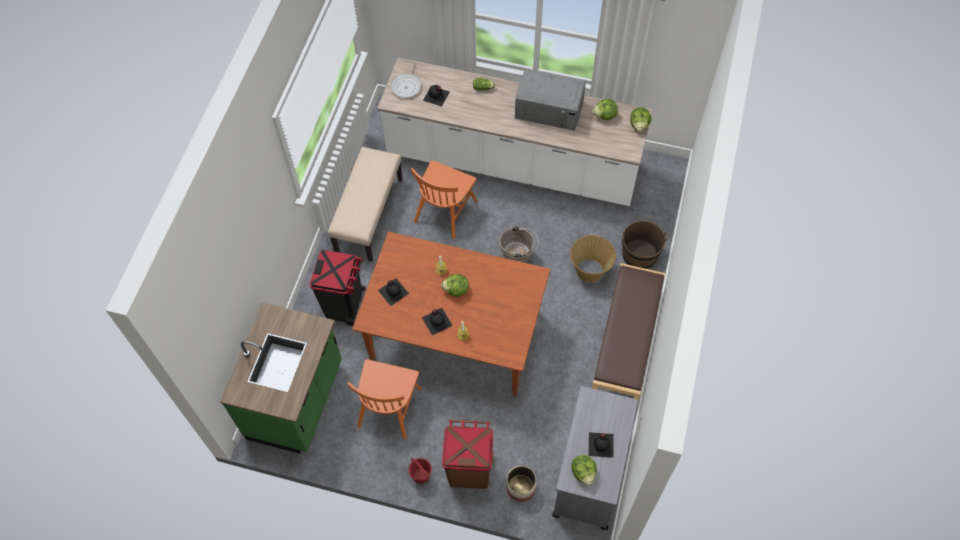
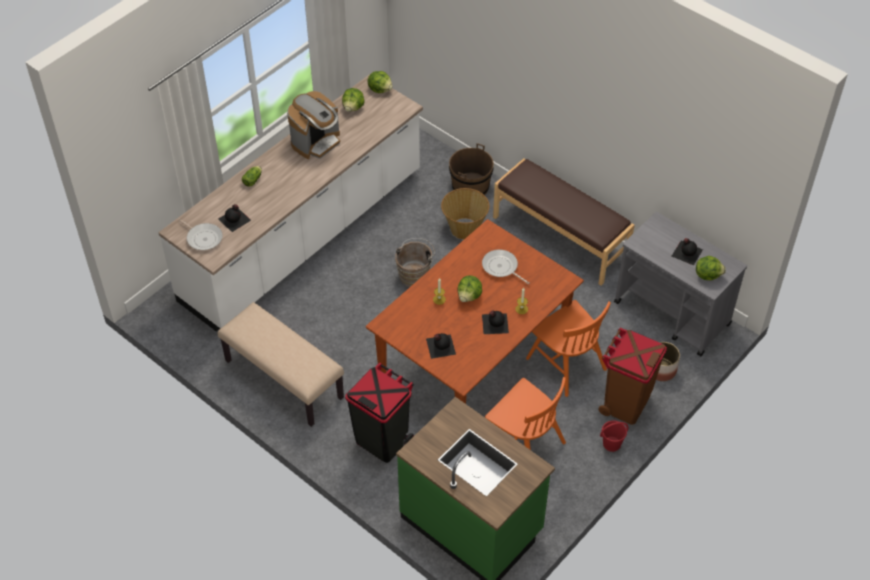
camera: 65 degrees left, 10 degrees down
(445, 211) = (323, 312): orange chair -> orange chair (566, 363)
(500, 301) = (501, 267): none -> frying pan
(549, 109) = (316, 142): grey microwave -> coffee machine

